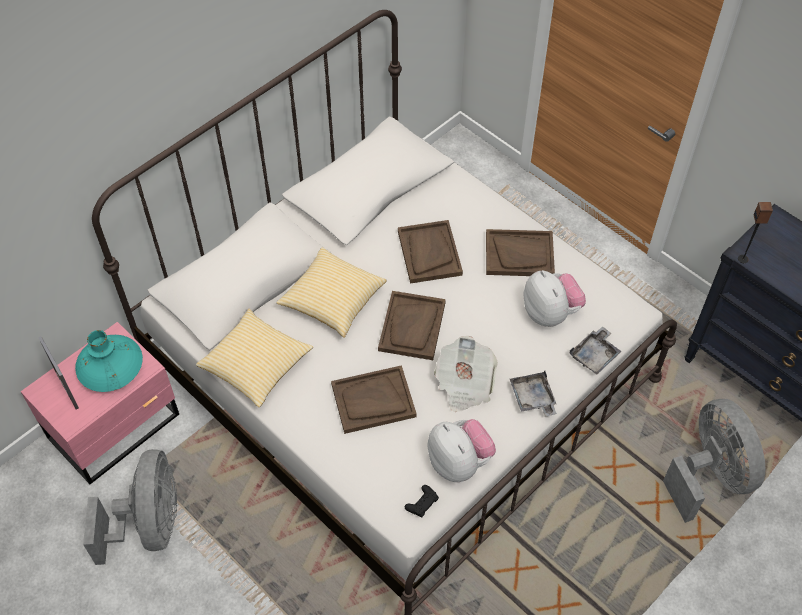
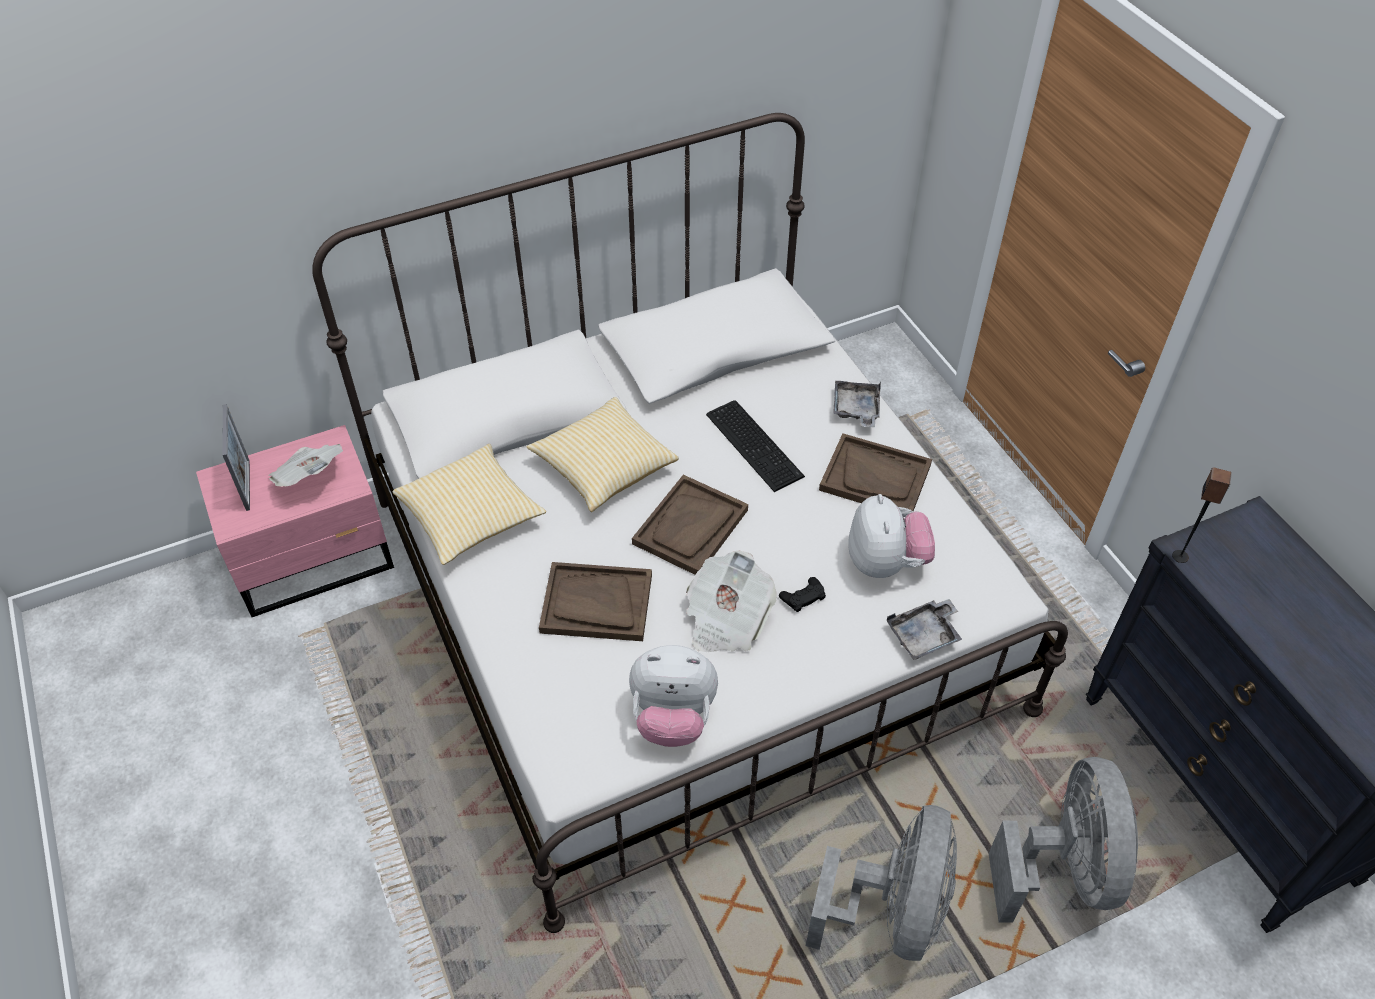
camera: 20 degrees right, 5 degrees down
(111, 369) = (310, 477): turquoise vase -> newspaper
(150, 524) = (297, 688): grey fan -> grey fan (891, 911)
(422, 503) = (598, 754): black game controller -> black game controller (803, 597)
(429, 253) = (755, 443): brown tray -> keyboard
(459, 462) = (673, 717): plush toy -> plush toy turned 105 degrees clockwise
(533, 398) = (812, 665): grey tray -> grey tray (856, 409)

